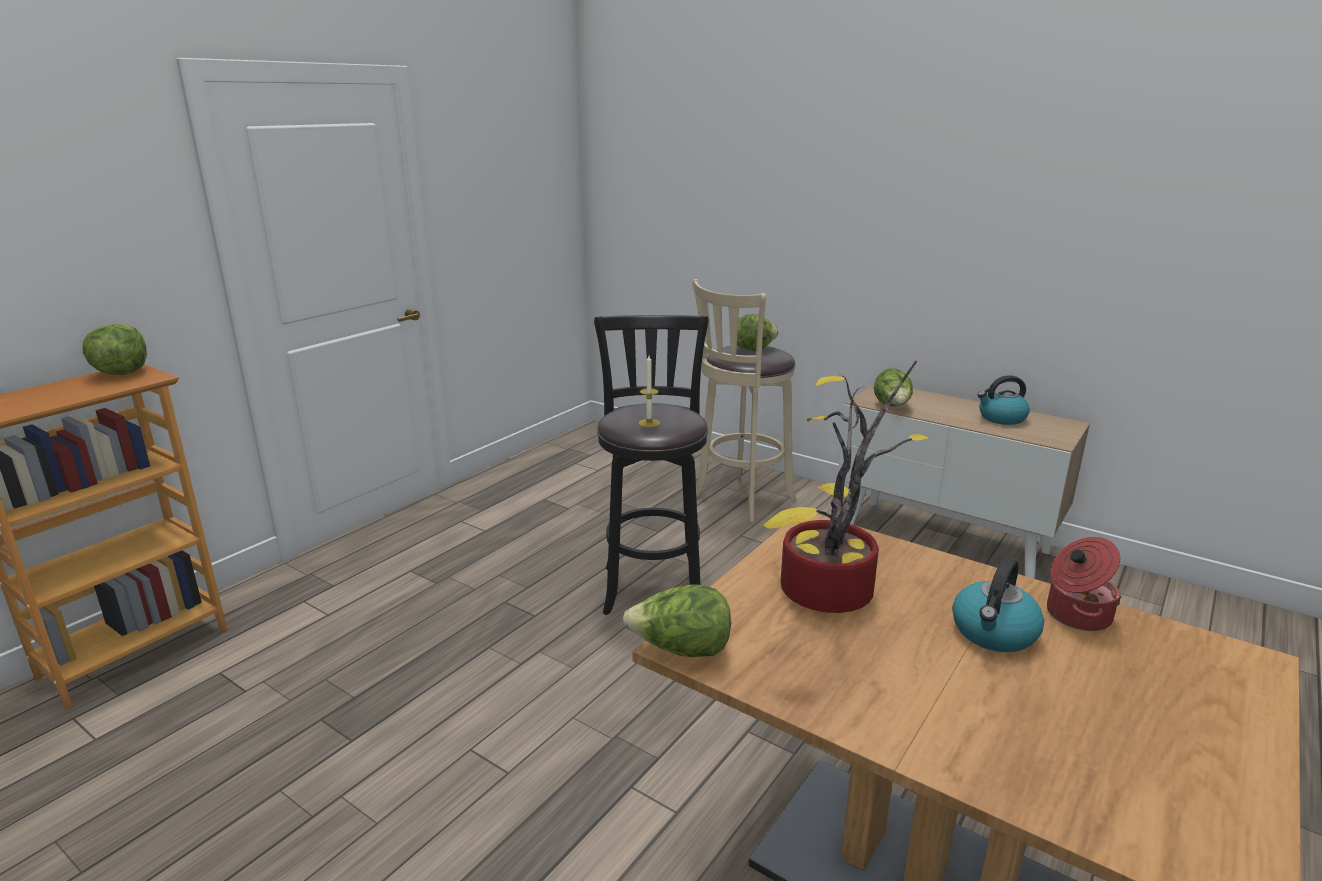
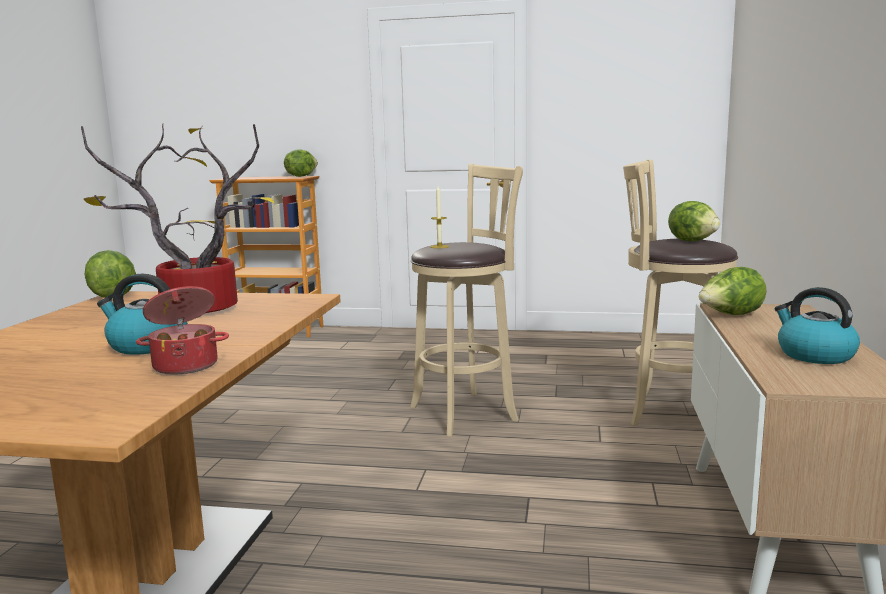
camera: 65 degrees right, 10 degrees down
(653, 585) = (468, 412): black stool -> beige stool

